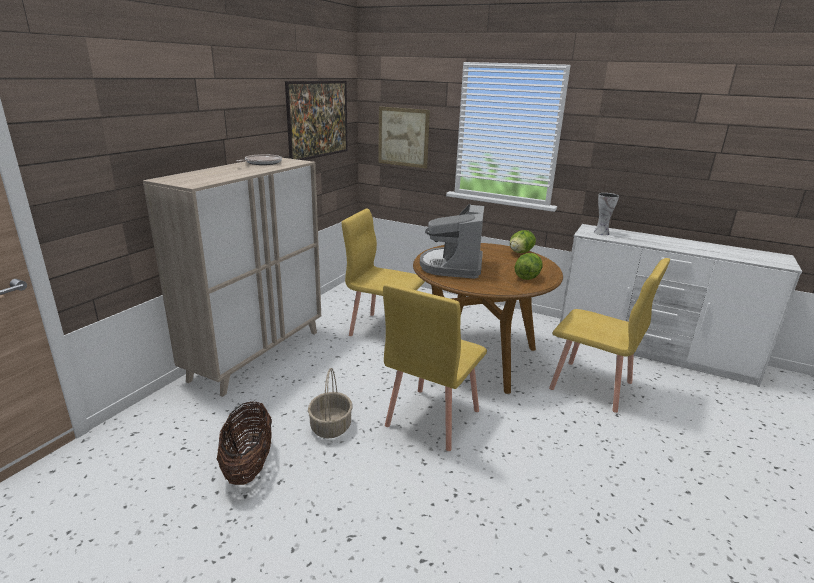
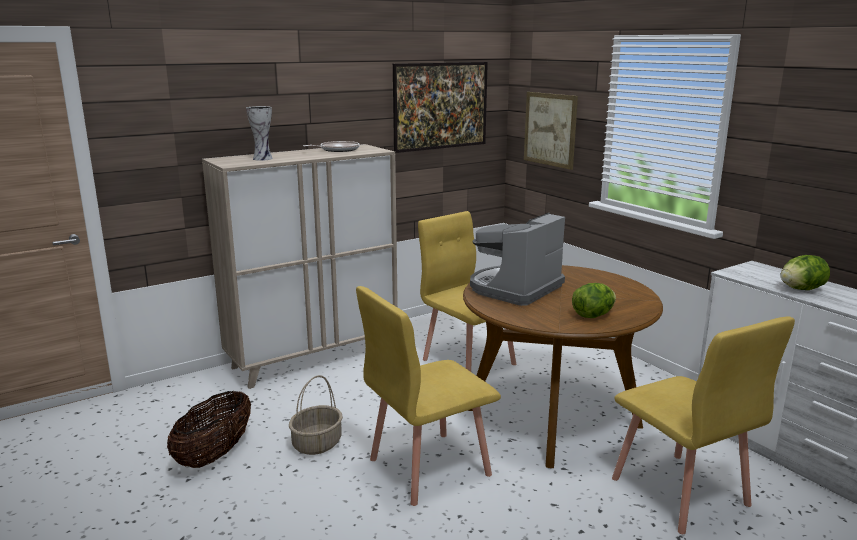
camera: 30 degrees right, 5 degrees down
(520, 252) = (630, 287): lettuce -> lettuce (801, 289)
(601, 232) = (761, 275): vase -> vase (263, 158)

